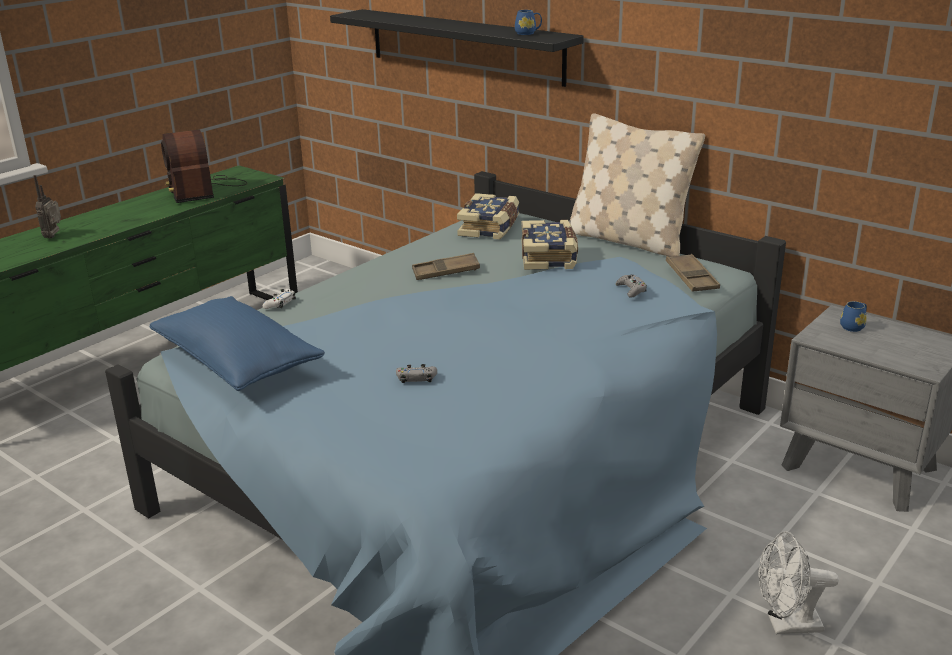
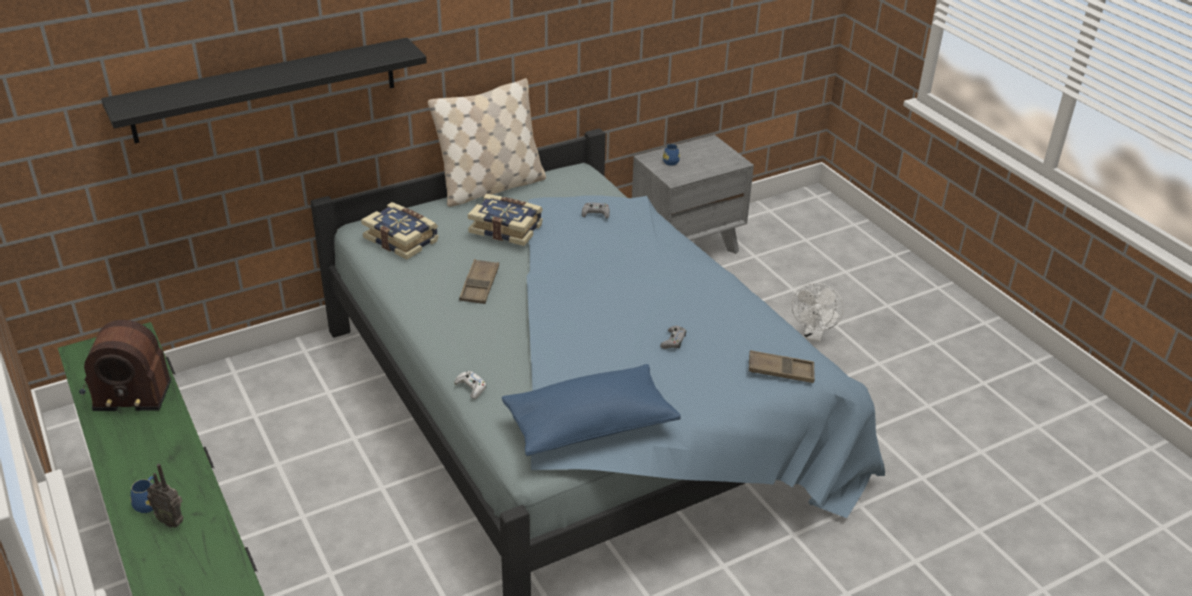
camera: 70 degrees left, 10 degrees up
(528, 33) = (369, 54): blue mug -> blue mug (149, 503)
(691, 278) = (584, 185): brown tray -> brown tray (780, 371)

